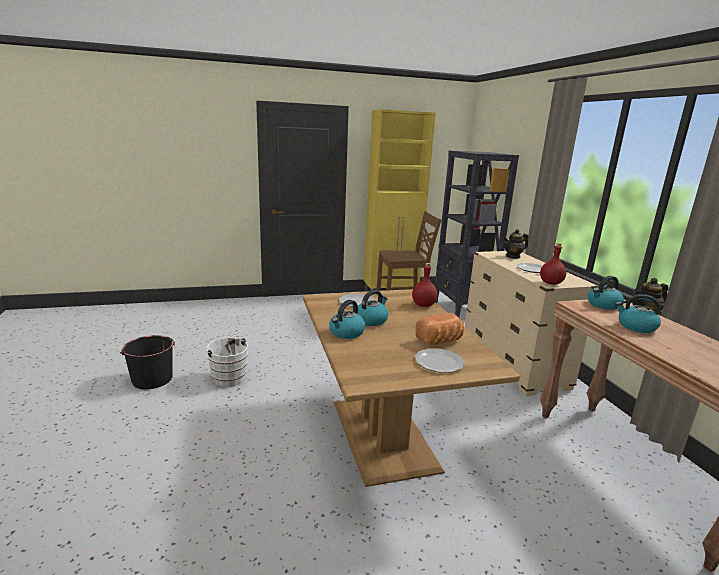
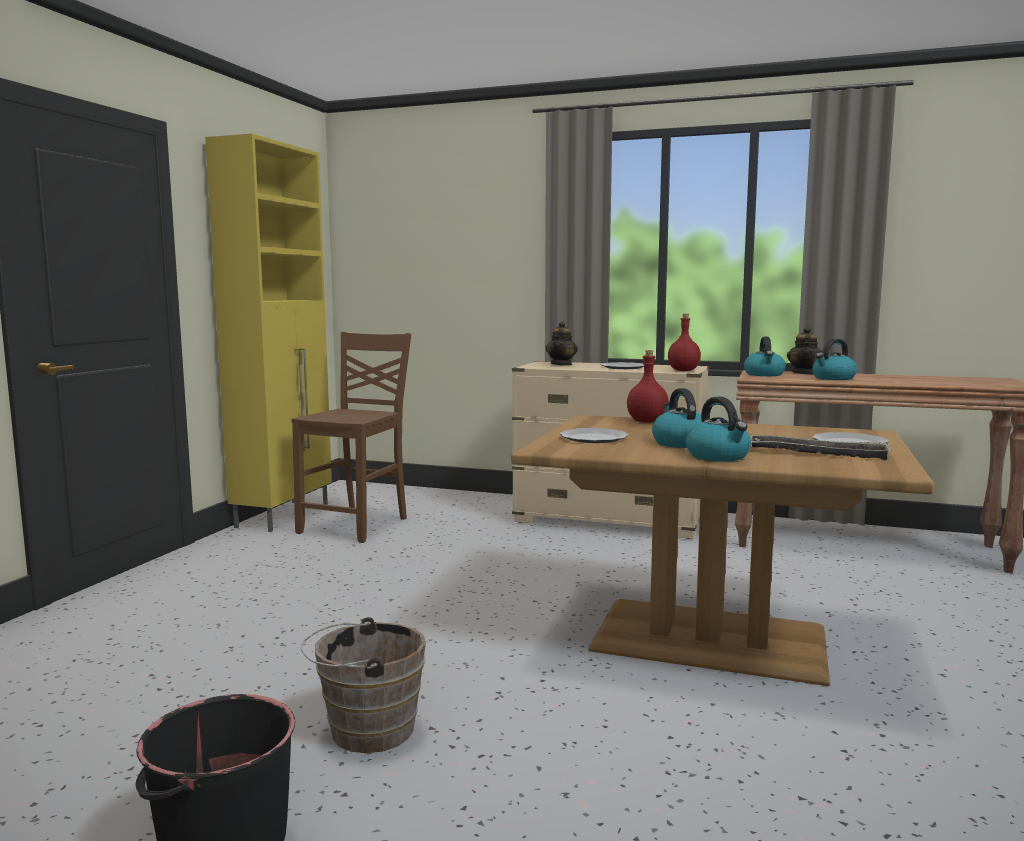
camera: 55 degrees left, 10 degrees down
(228, 377) = (365, 730): white bucket -> brown bucket
(389, 356) = (818, 453): none -> tray
(440, 341) = (782, 434): bread -> none
(462, 311) = (428, 498): black bookcase -> none

